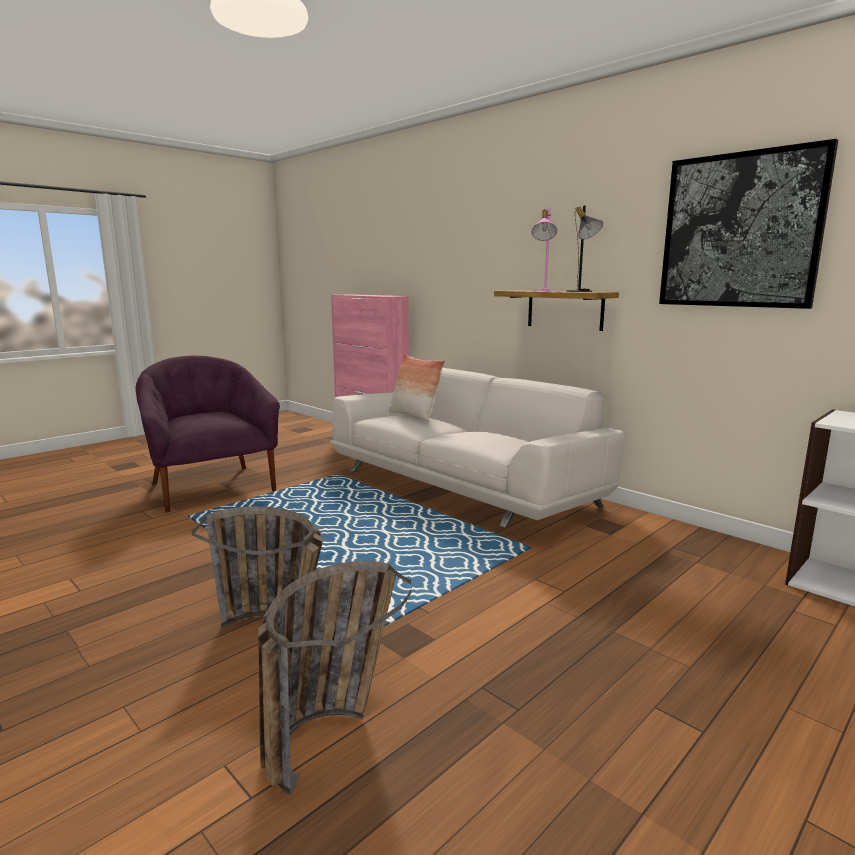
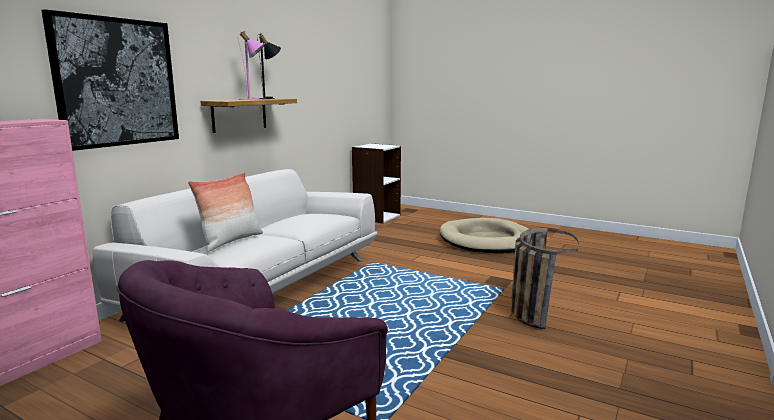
camera: 105 degrees left, 0 degrees up
(331, 730) = (573, 285): basket -> none
(673, 703) = (488, 241): none -> beige dog bed
(740, 231) = (317, 62): picture -> picture (117, 82)

